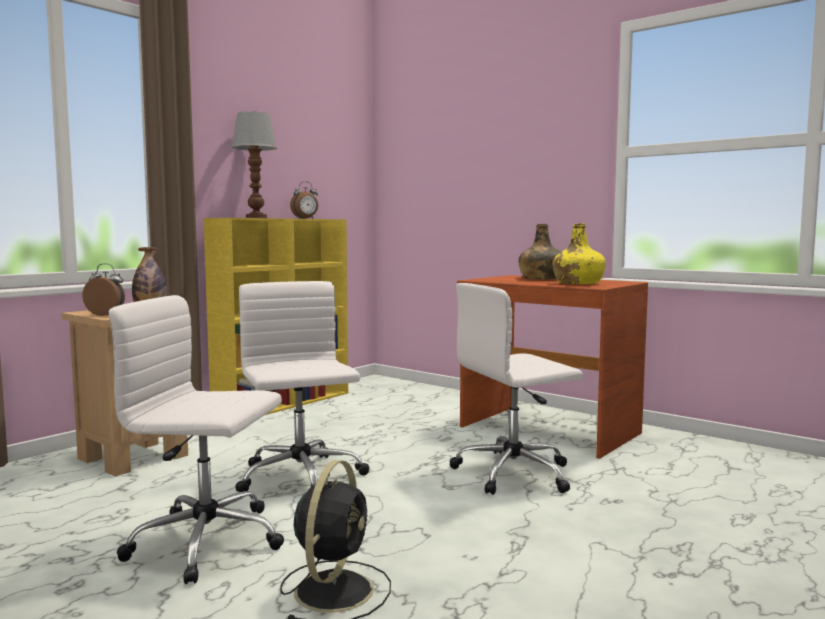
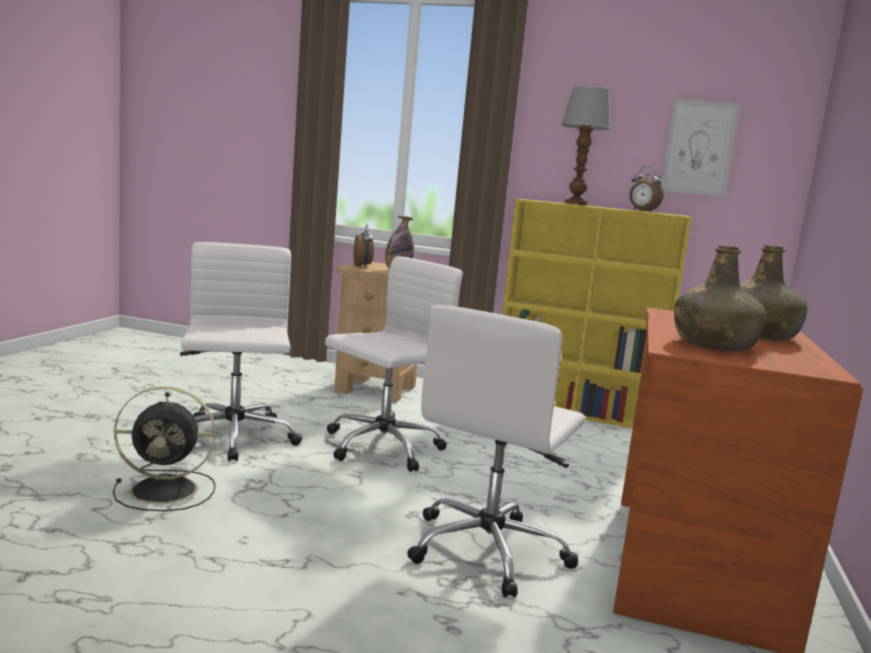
camera: 65 degrees right, 5 degrees up
(316, 165) = (699, 148): none -> picture
(515, 473) = (489, 550): white office chair -> white office chair turned 105 degrees counterclockwise
(578, 283) = (713, 345): yellow bottle -> green bottle

